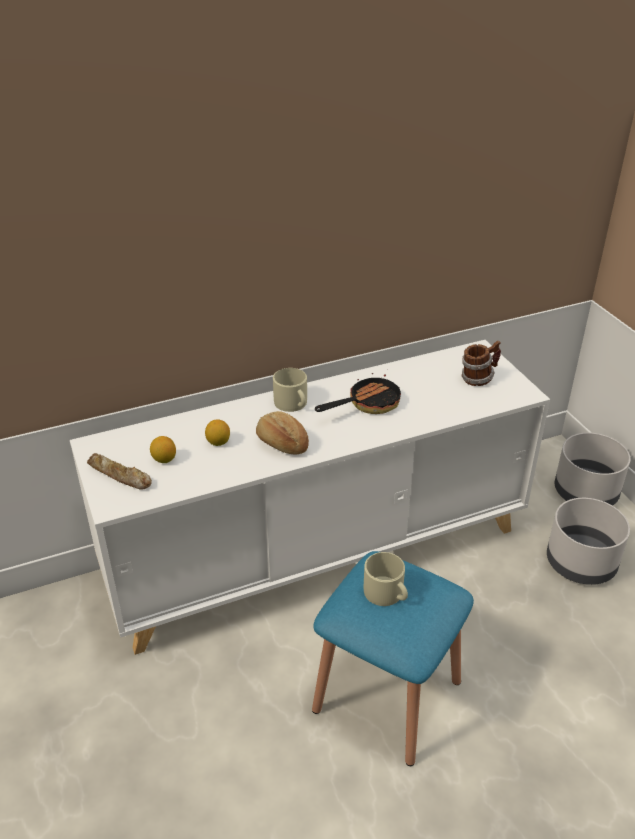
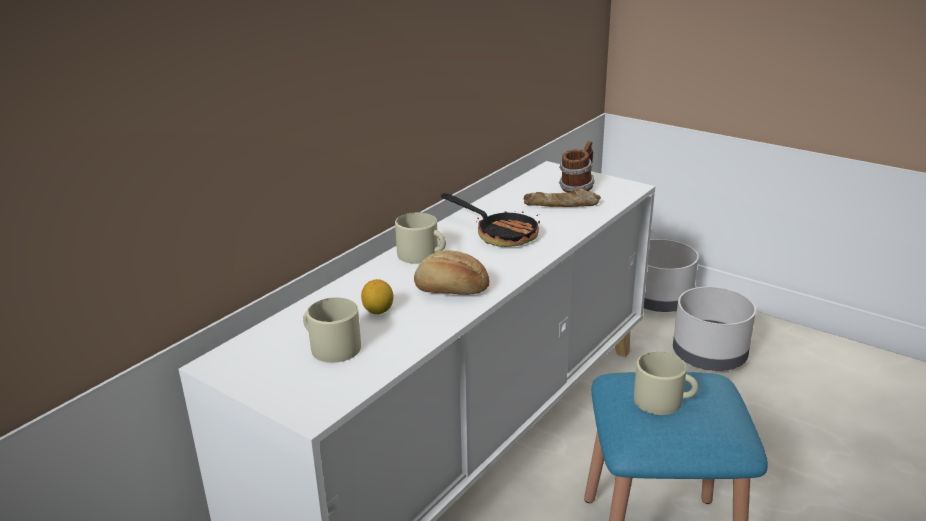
camera: 30 degrees left, 10 degrees down
(119, 476) = (290, 381): bread -> bread (561, 205)
(164, 459) = (330, 346): lemon -> beige mug
(367, 404) = (499, 234): frying pan -> frying pan turned 105 degrees clockwise

